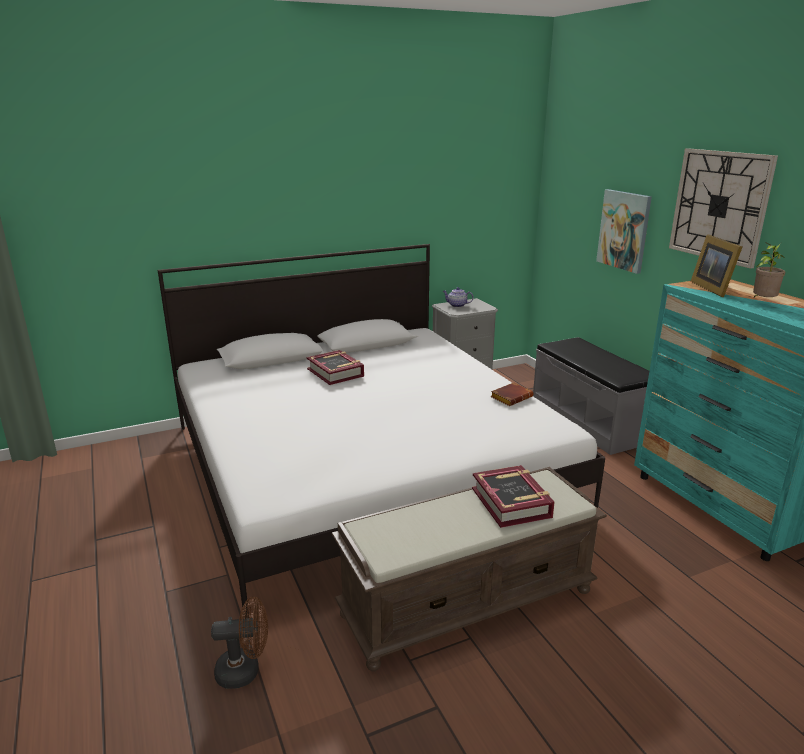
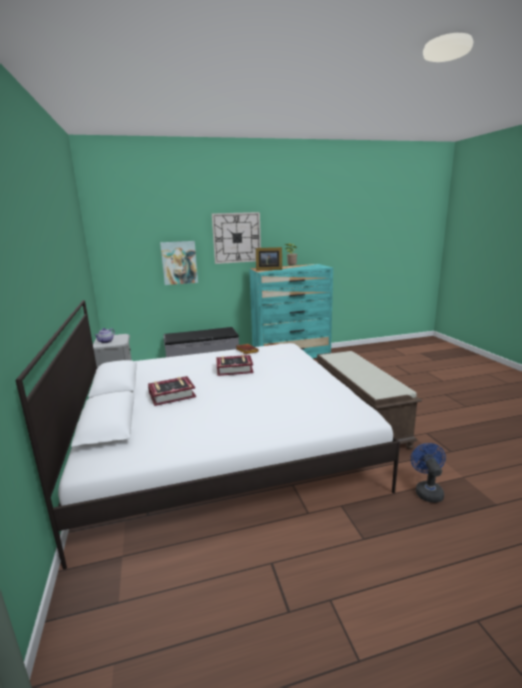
camera: 80 degrees left, 5 degrees down
(245, 670) = (427, 491): brown fan -> blue fan
(511, 503) = (350, 363): book -> book (234, 369)

